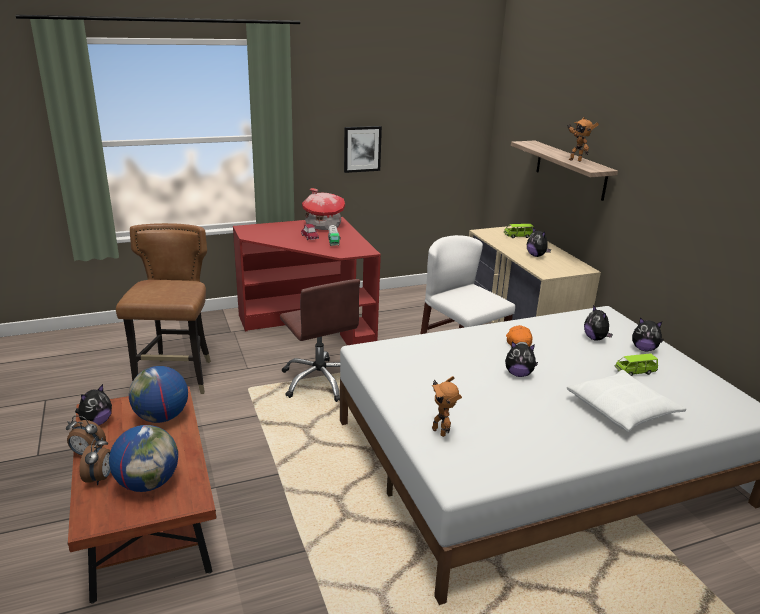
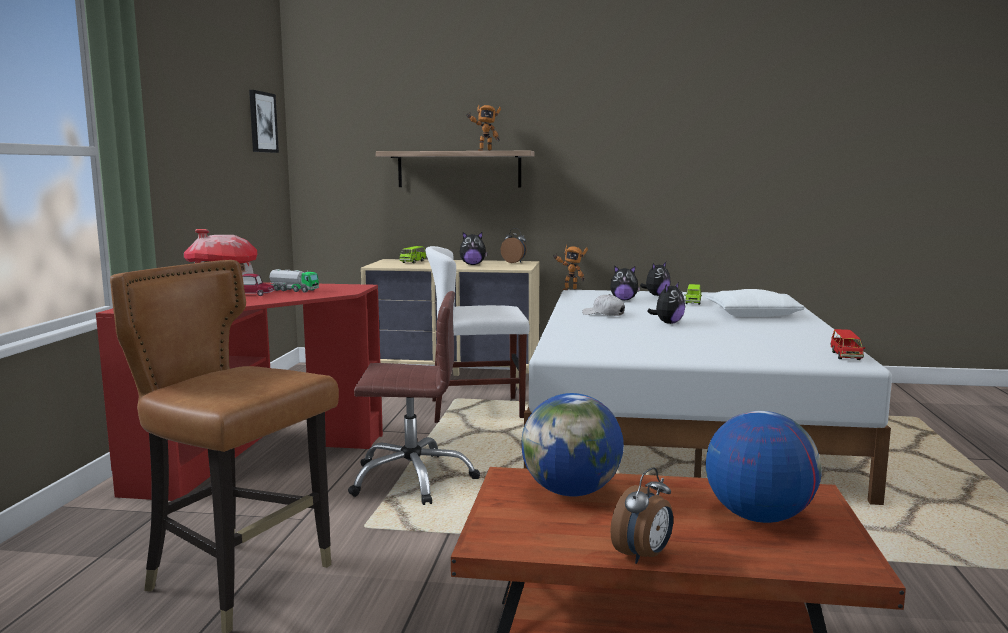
camera: 60 degrees left, 15 degrees down
(96, 422) = (542, 542): plush toy -> none
(100, 478) = (729, 550): alarm clock -> alarm clock (514, 262)
(362, 149) = (196, 178): picture -> picture (262, 122)
(440, 431) = (759, 354): toy robot -> toy robot (569, 289)
(479, 477) = (845, 356): none -> red toy car
(518, 342) = (603, 314): orange cap -> white cap

